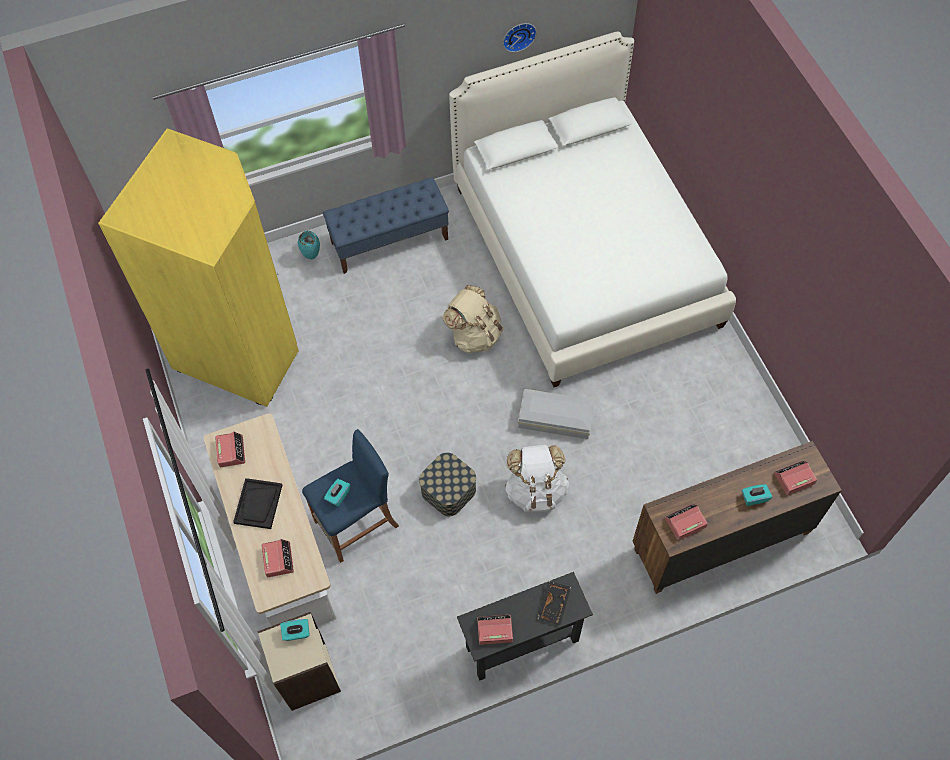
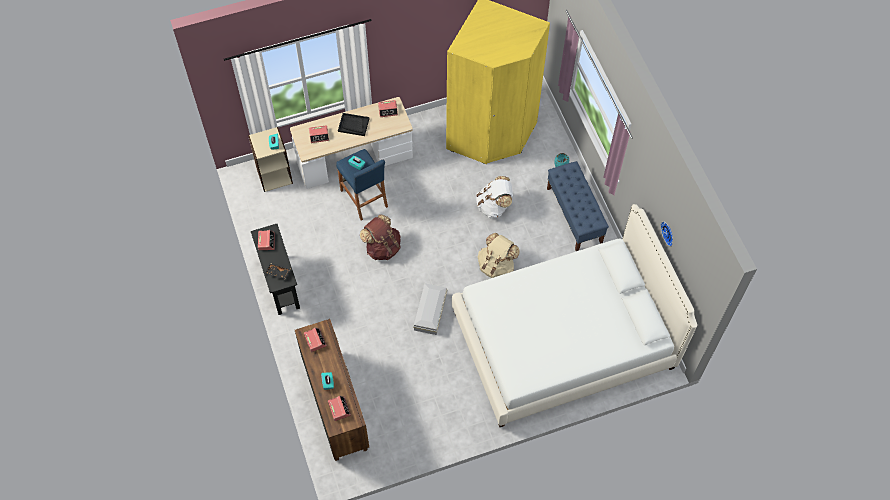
camera: 90 degrees right, 0 degrees up
(448, 490) = (382, 247): storage box -> brown backpack
(536, 491) = (379, 297): white backpack -> white backpack (494, 206)

